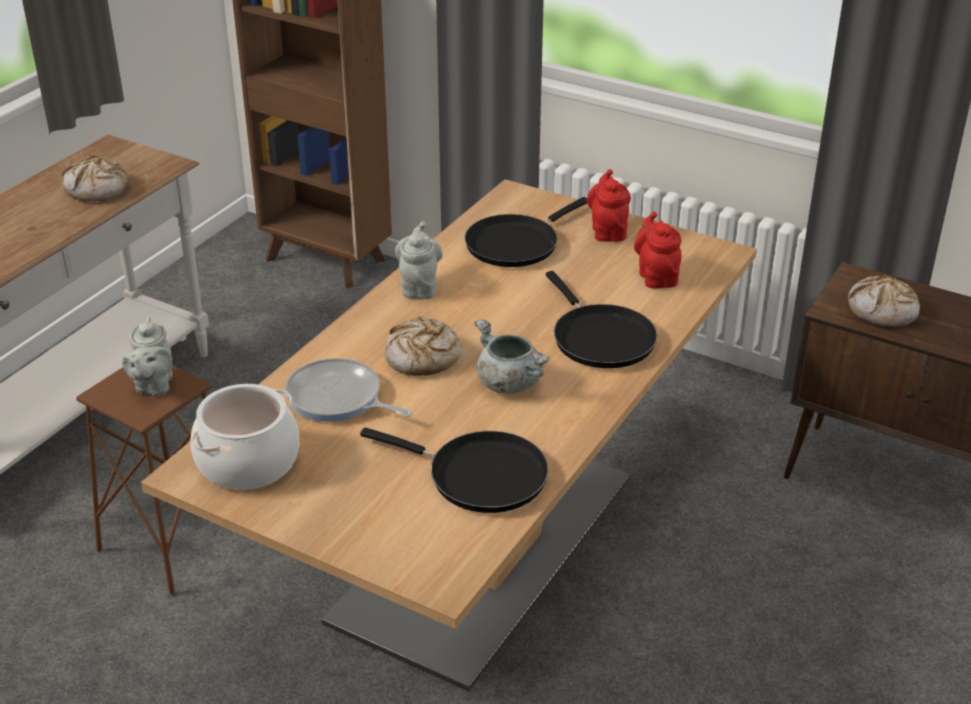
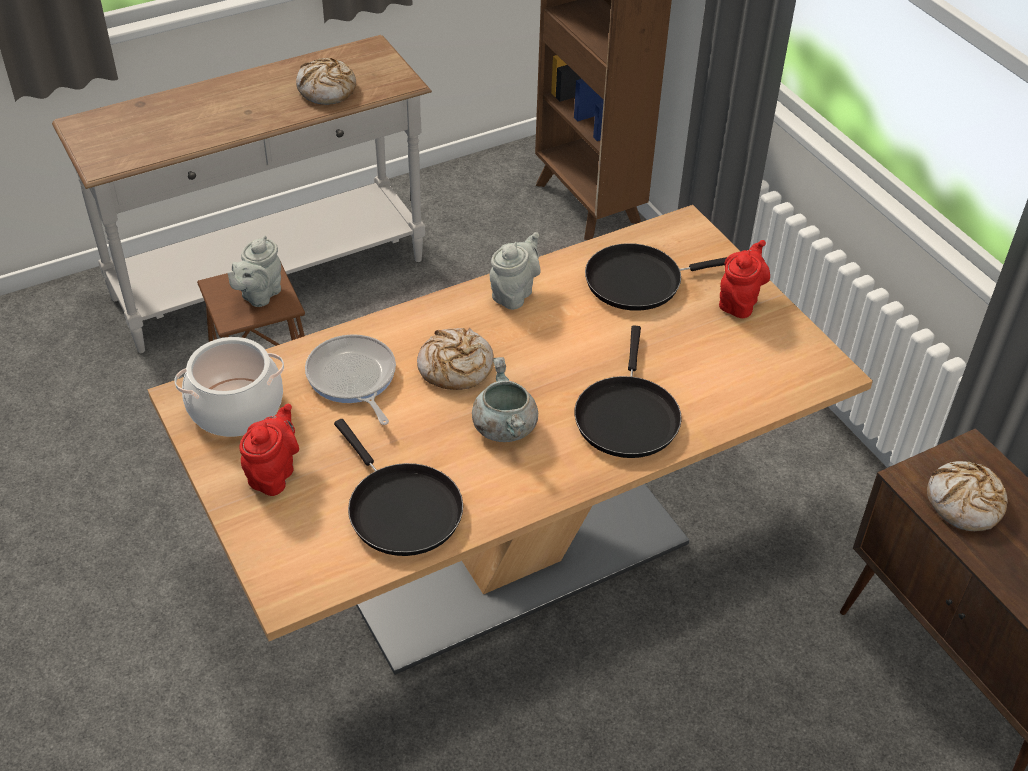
camera: 30 degrees right, 10 degrees up
(656, 276) = (741, 371): red teapot -> red teapot (273, 473)

